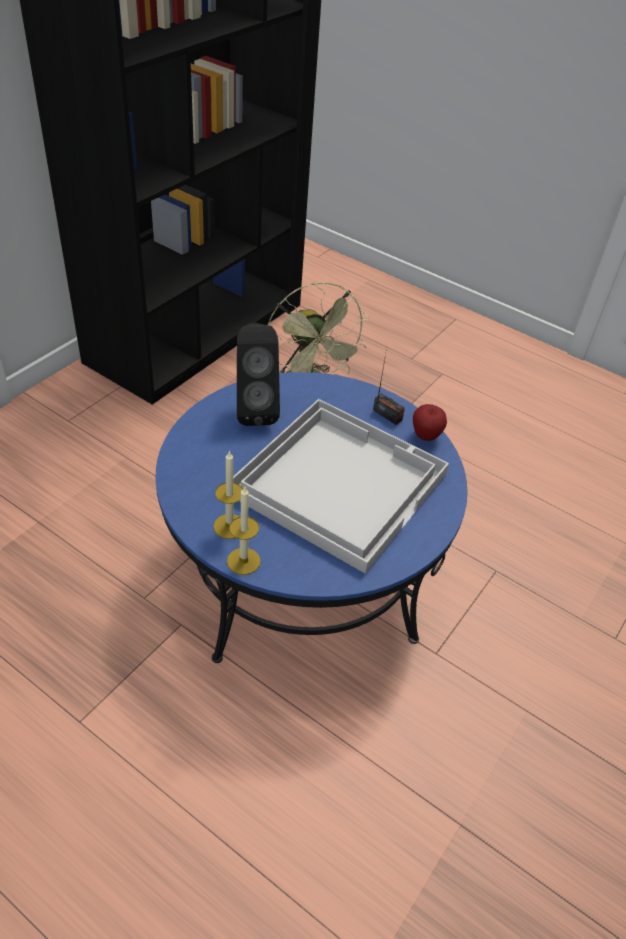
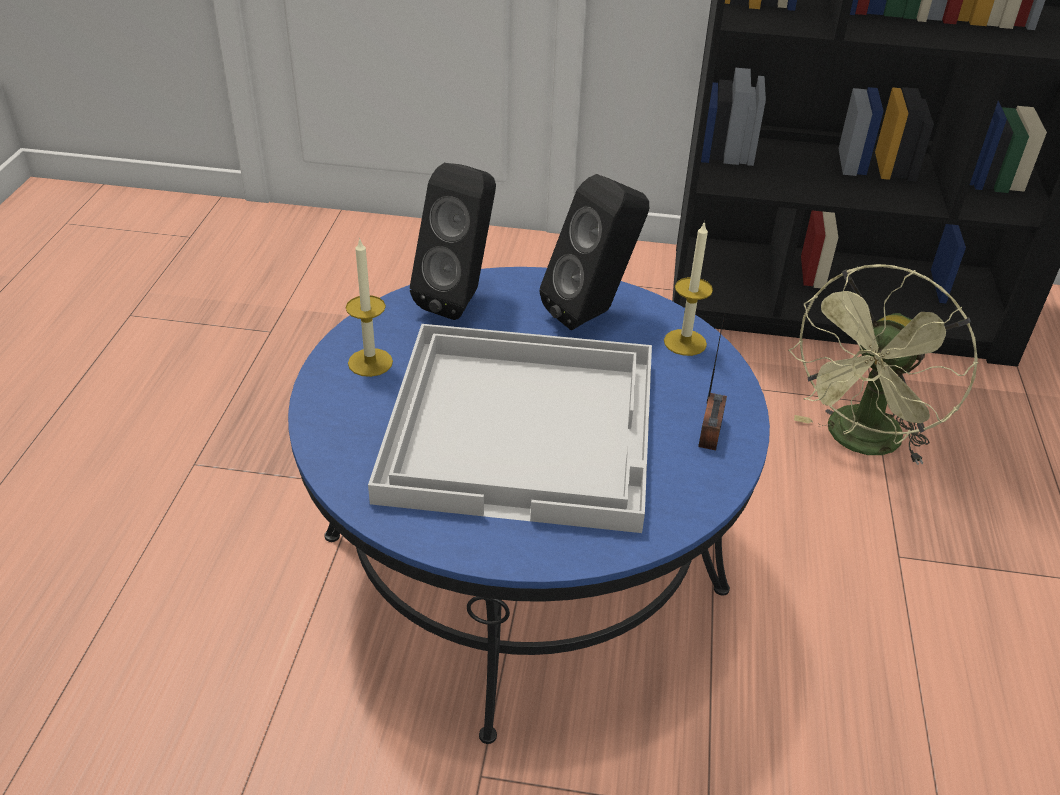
camera: 65 degrees right, 5 degrees down
(194, 459) = (460, 299): none -> black speaker
(243, 561) = (321, 392): candle -> candle (685, 342)
(425, 436) = (706, 486): apple -> none

